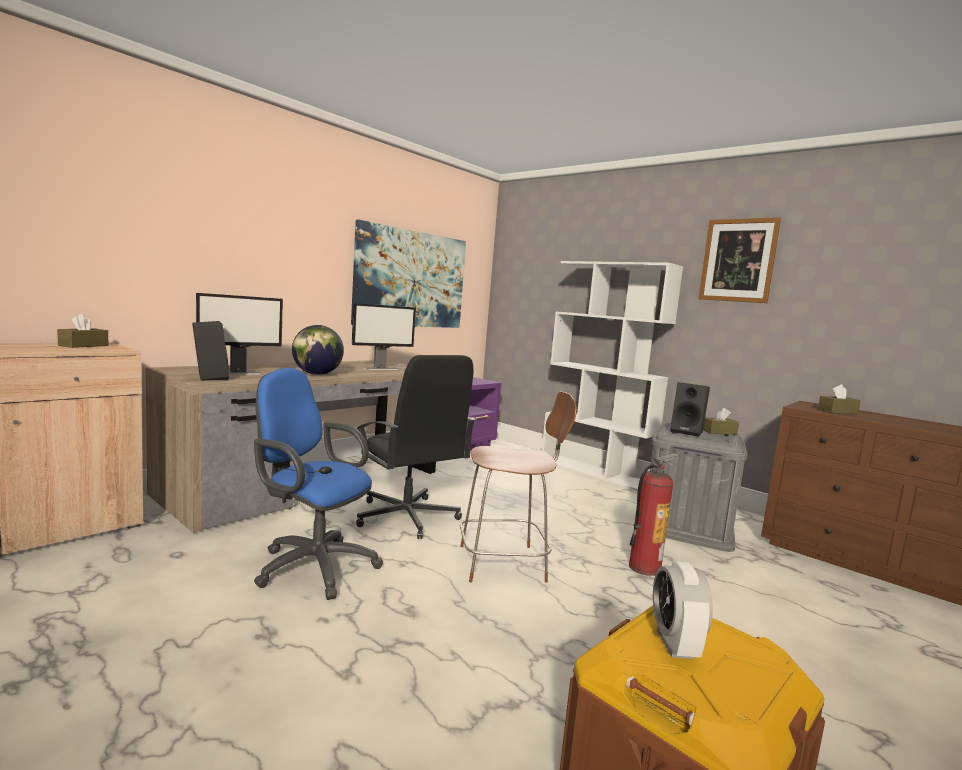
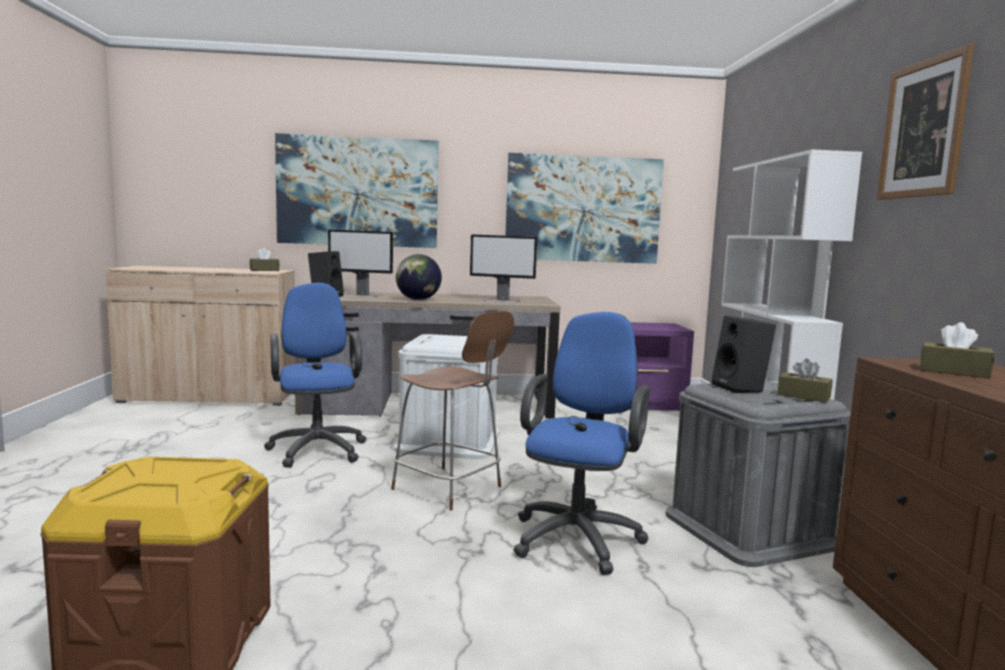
camera: 45 degrees right, 0 degrees up
(200, 244) = (358, 192): none -> picture
(407, 517) = (449, 441): black office chair -> white storage box
(644, 567) = (578, 536): fire extinguisher -> blue office chair
(674, 644) = (168, 470): alarm clock -> none

